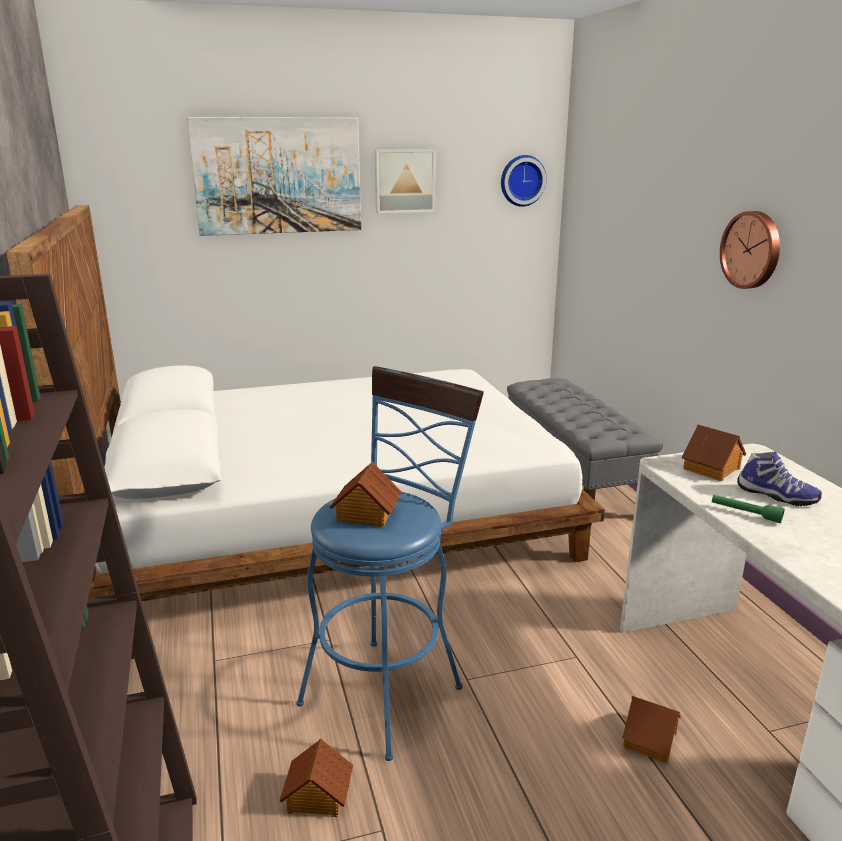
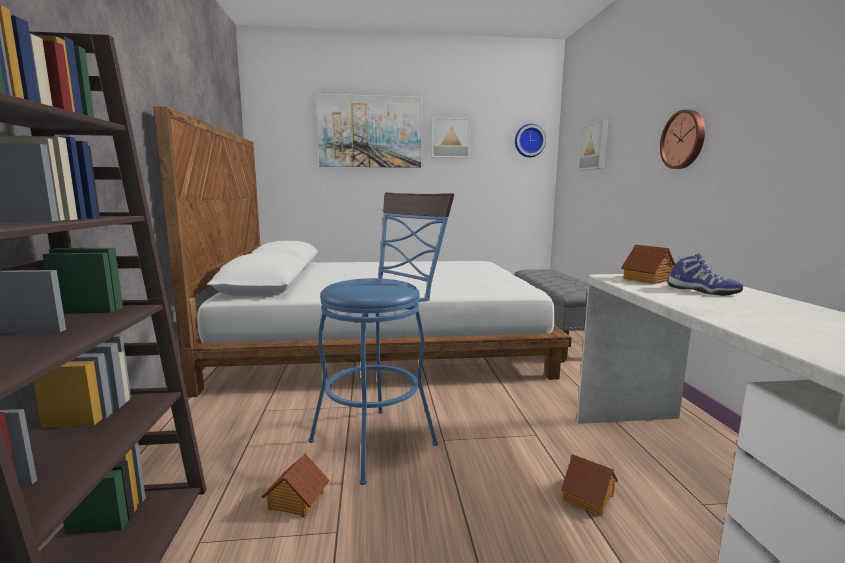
camera: 10 degrees right, 10 degrees down
(365, 514) = (361, 283): toy house -> none
(623, 210) = (595, 146): none -> picture
(745, 513) = (671, 296): green flashlight -> none

